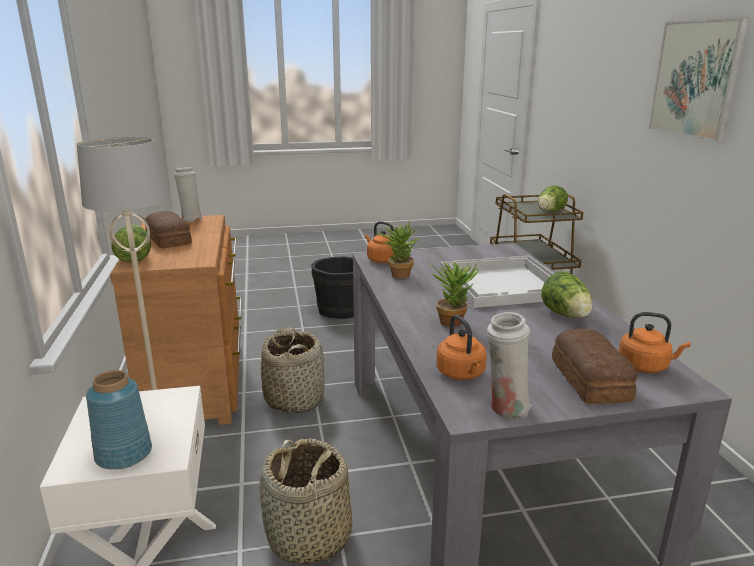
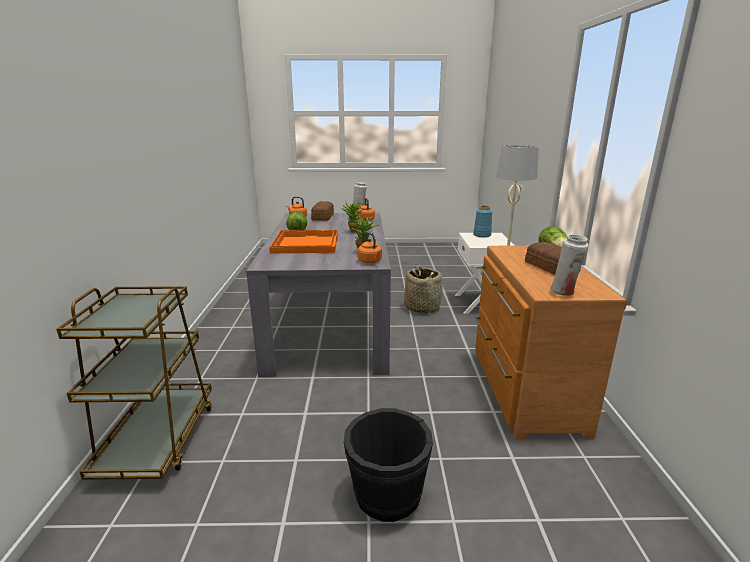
camera: 170 degrees left, 0 degrees up
(294, 398) = (436, 367): basket -> none
(504, 284) = (305, 243): white tray -> orange tray
(550, 212) = (124, 307): lettuce -> none
(695, 79) = (135, 122): picture -> none

